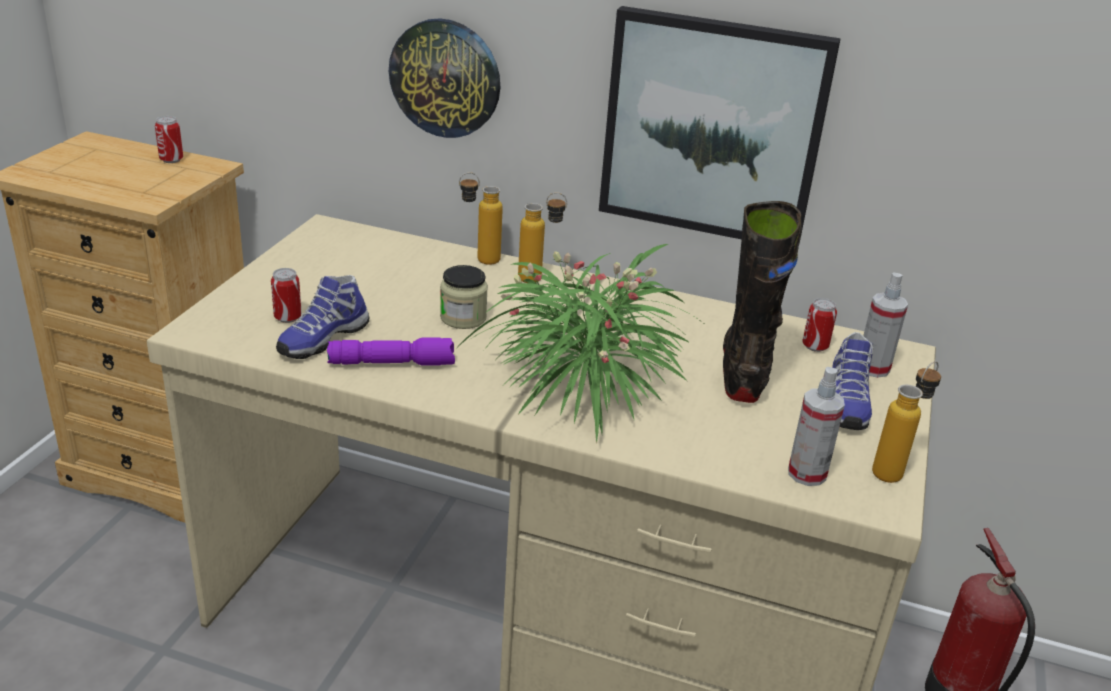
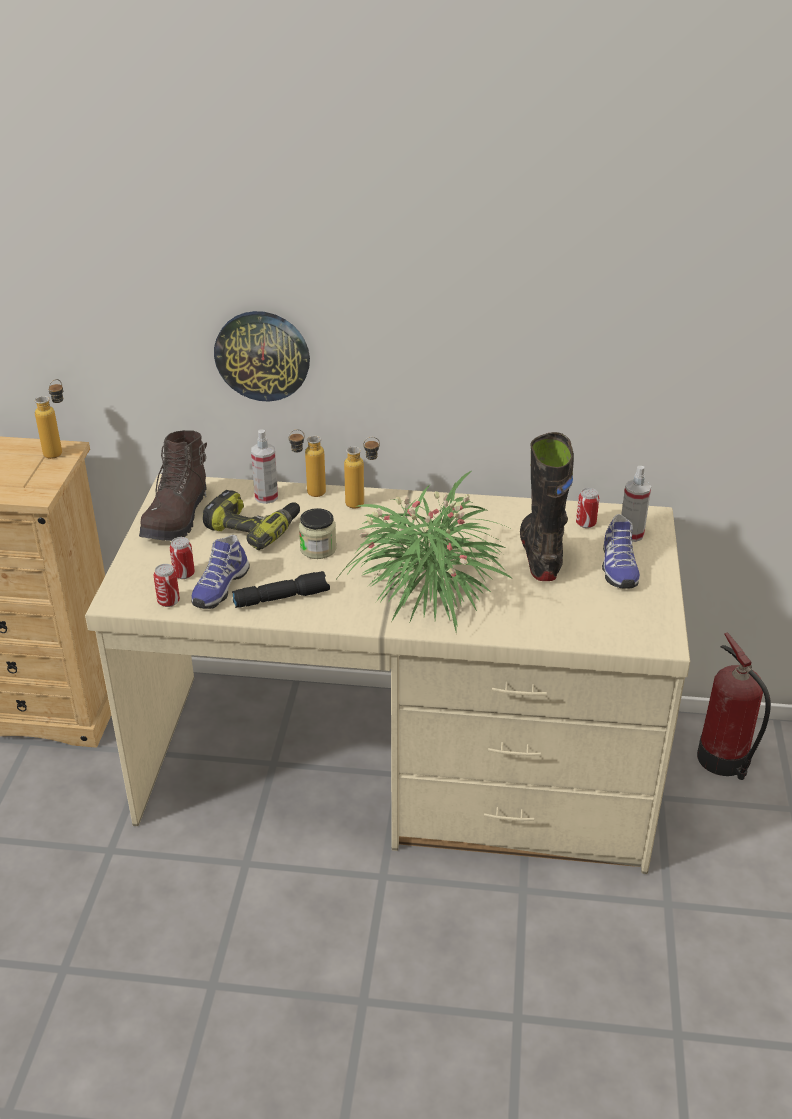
camera: 10 degrees left, 5 degrees up
(171, 160) = (28, 449): can -> can (168, 602)
(313, 259) = (177, 517): none -> brown boot
(393, 362) = (282, 597): purple flashlight -> black flashlight
(397, 283) = (253, 527): none -> power drill
(712, 128) = (485, 370): picture -> none
(807, 474) = (604, 628): spray bottle -> spray bottle (266, 497)
(894, 470) = (662, 613): bottle -> bottle (59, 451)

